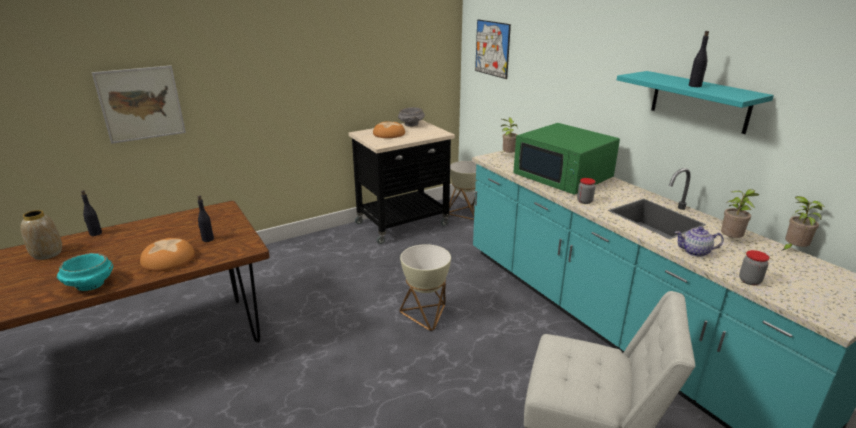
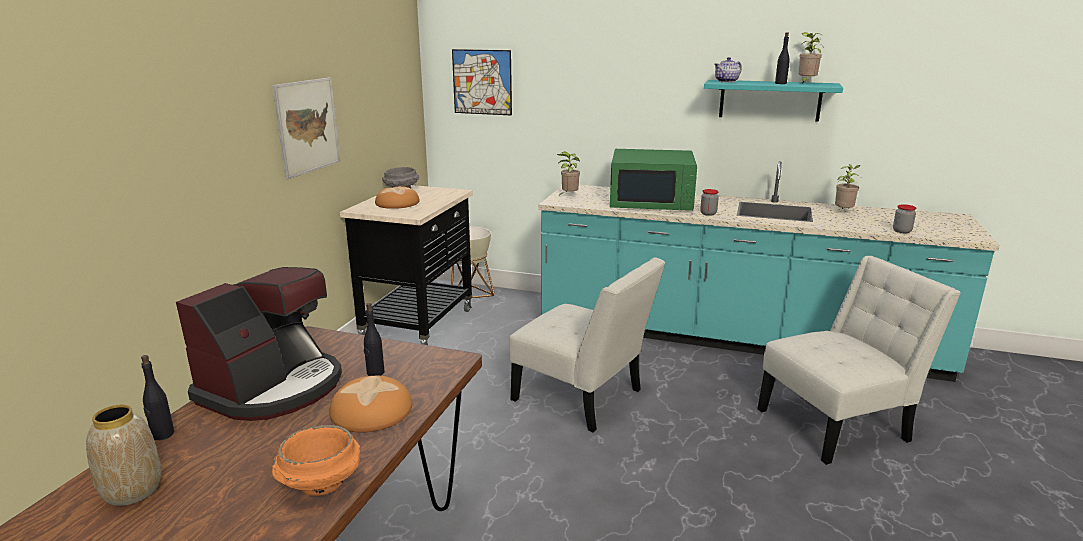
camera: 40 degrees left, 5 degrees down
(90, 285) = (320, 484): turquoise bowl -> orange bowl
(141, 104) = (89, 203): picture -> picture (307, 126)
(162, 229) = (274, 388): none -> coffee machine
(425, 316) = (583, 398): planter -> white chair
(695, 252) = (843, 224): teapot -> teapot (727, 81)
(792, 249) = (880, 208): potted plant -> potted plant (806, 83)

